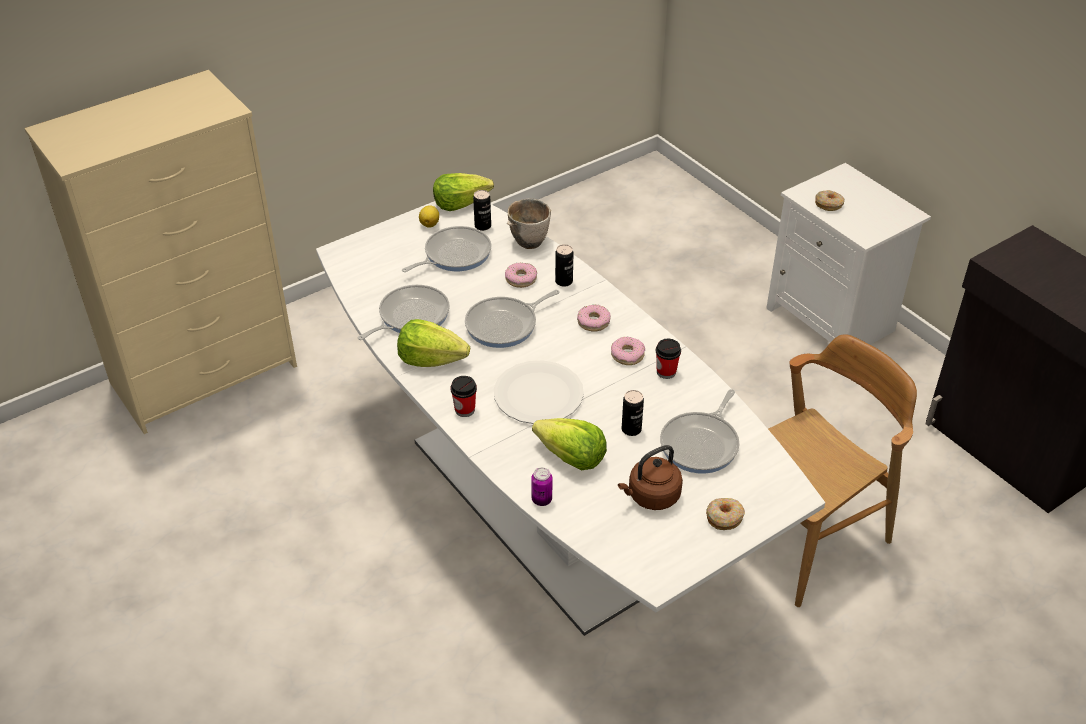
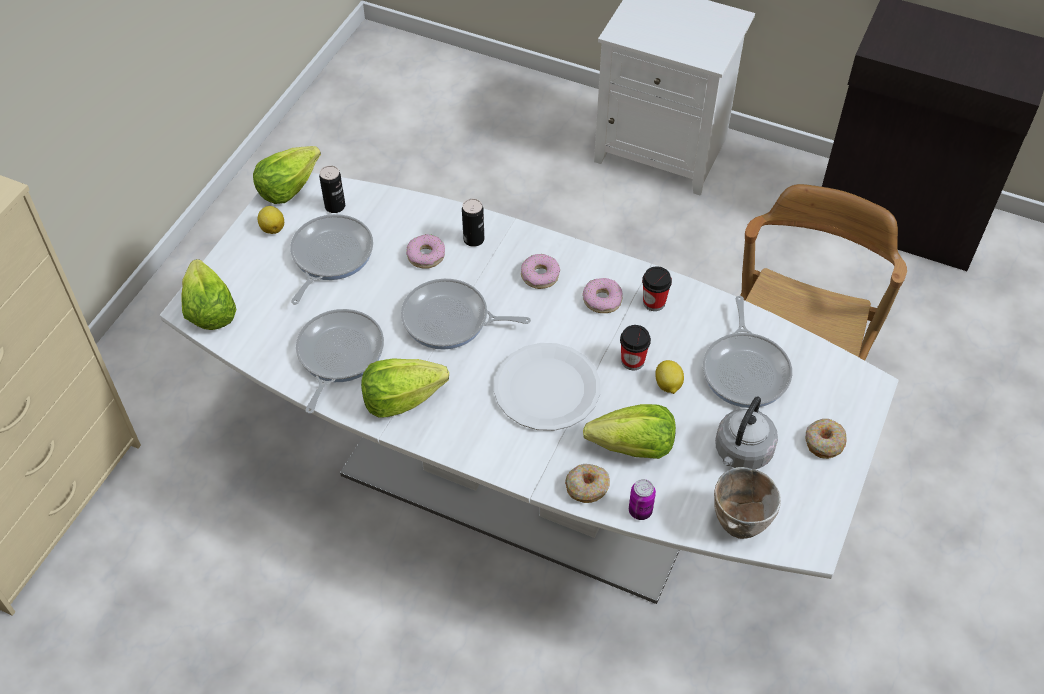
camera: 30 degrees left, 10 degrees up
(349, 257) = (209, 310): none -> lettuce
(464, 410) = (483, 443): cup -> cup (632, 361)
(505, 325) = (450, 320): frying pan -> frying pan turned 75 degrees clockwise
(531, 242) = (403, 205): bowl -> bowl (741, 522)
(631, 429) = (668, 385): can -> lemon
(651, 496) = (741, 453): brown kettle -> grey kettle
(829, 204) = (653, 35): donut -> donut (587, 487)

